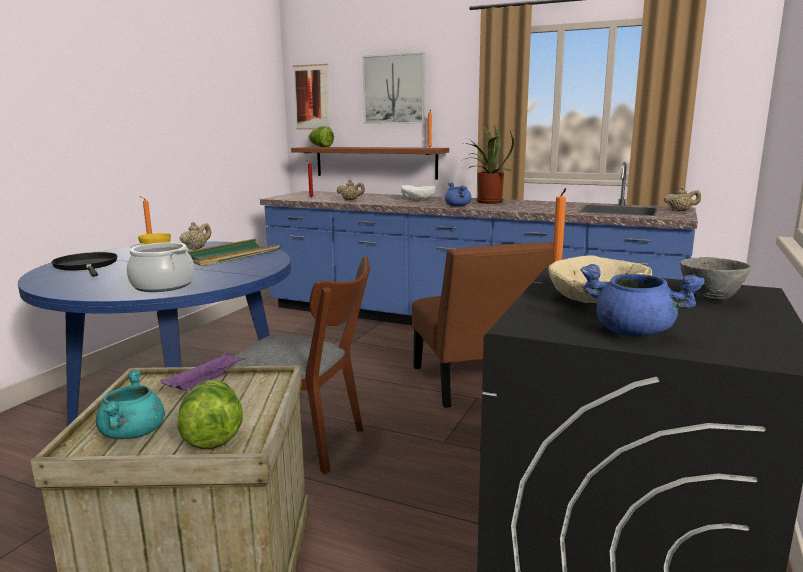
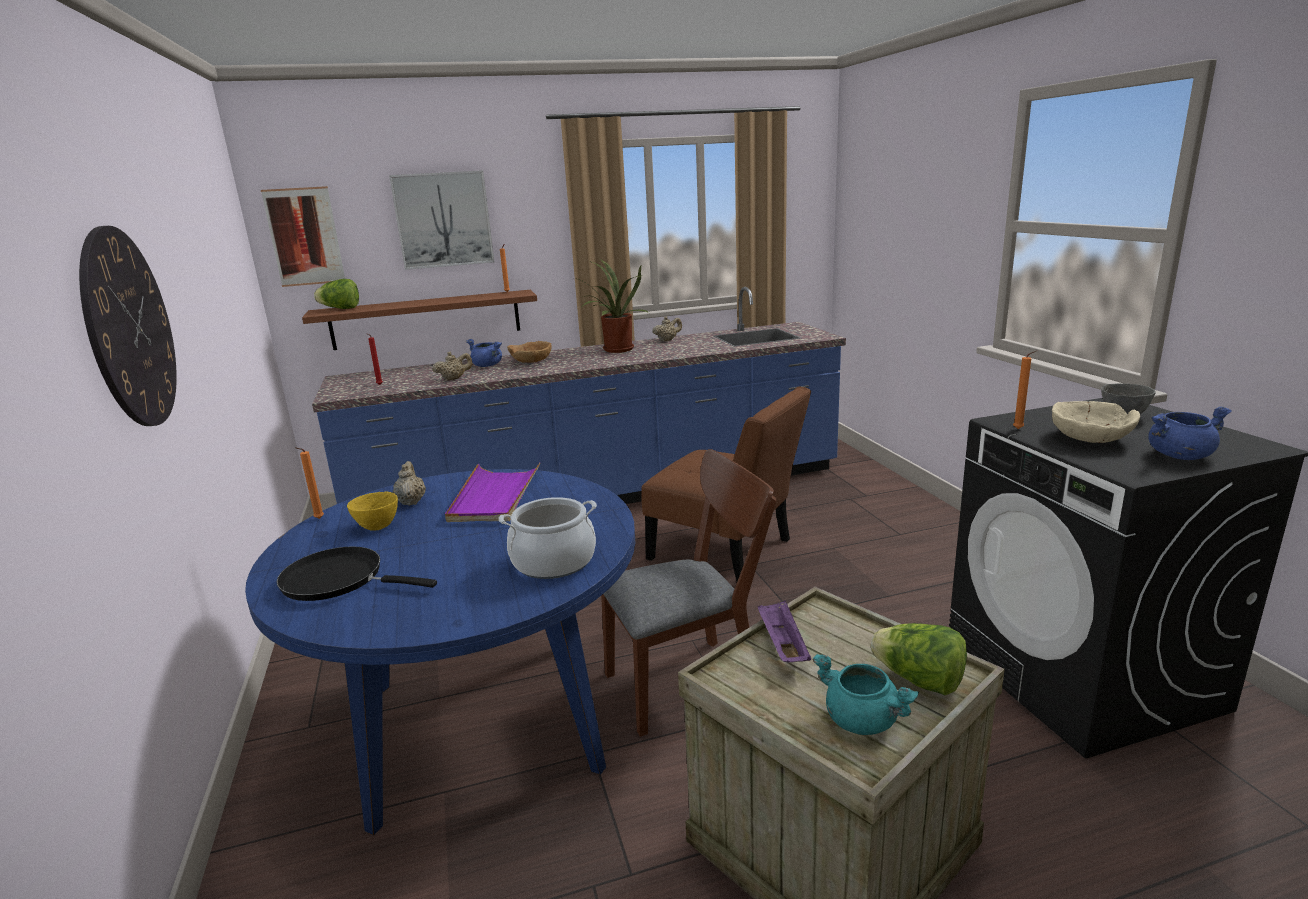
camera: 40 degrees left, 5 degrees up
(75, 111) = (130, 328): none -> wall clock
(230, 256) = (494, 496): green tray -> purple tray
(418, 199) = (531, 361): white bowl -> brown bowl
(458, 206) = (606, 362): blue cooking pot -> blue cooking pot (488, 365)
(680, 211) = (804, 328): beige teapot -> beige teapot (667, 340)

